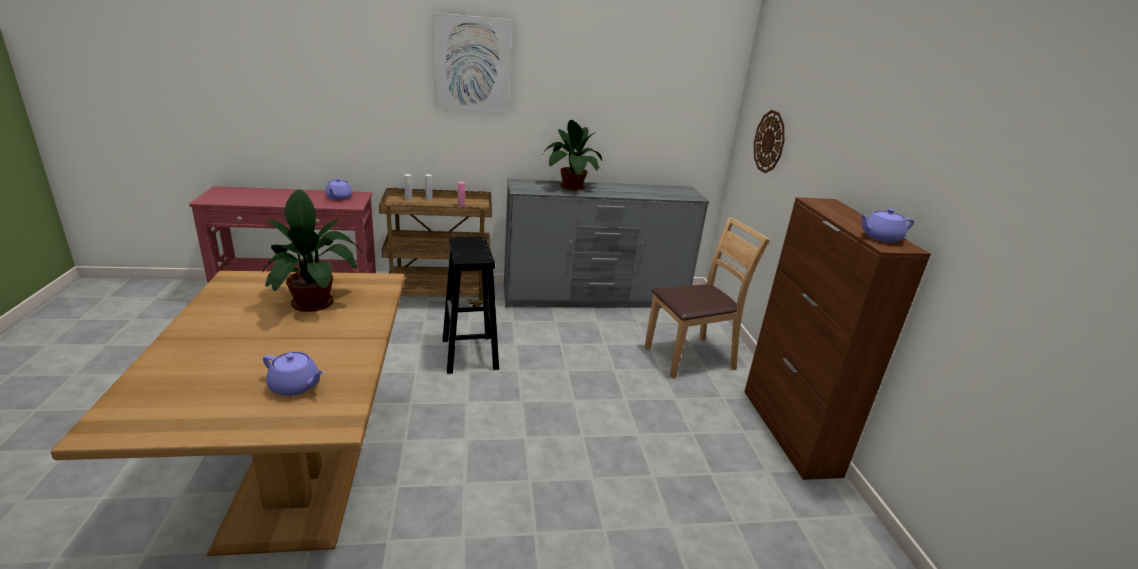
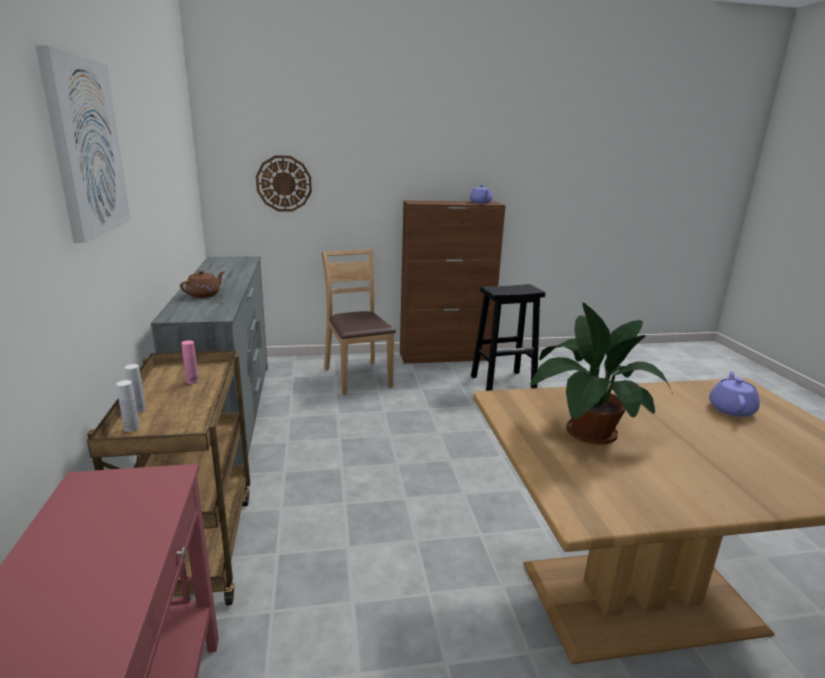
camera: 90 degrees left, 5 degrees down
(338, 197) = (100, 508): purple teapot -> none
(470, 354) = (369, 499): black stool -> black stool (504, 382)
(570, 187) = (204, 295): potted plant -> brown teapot

